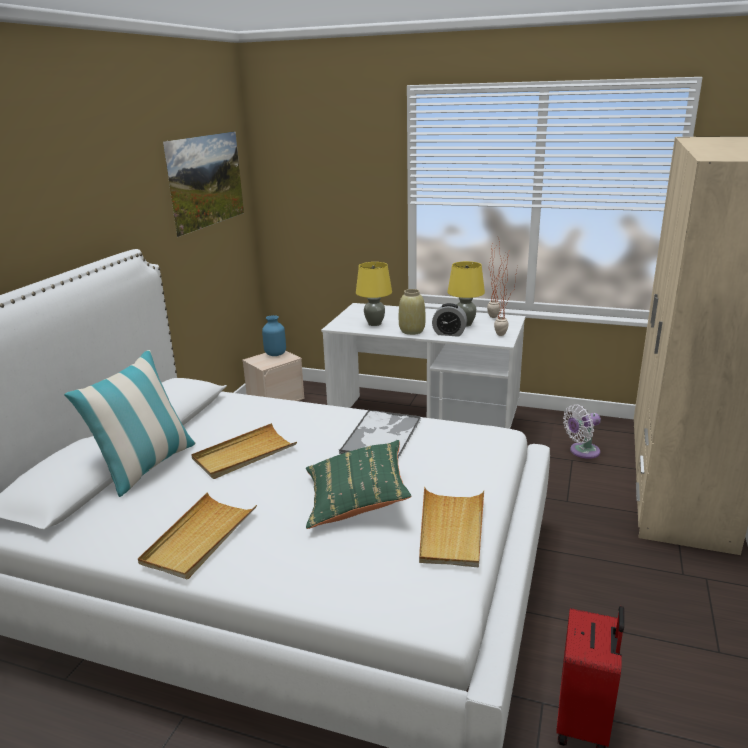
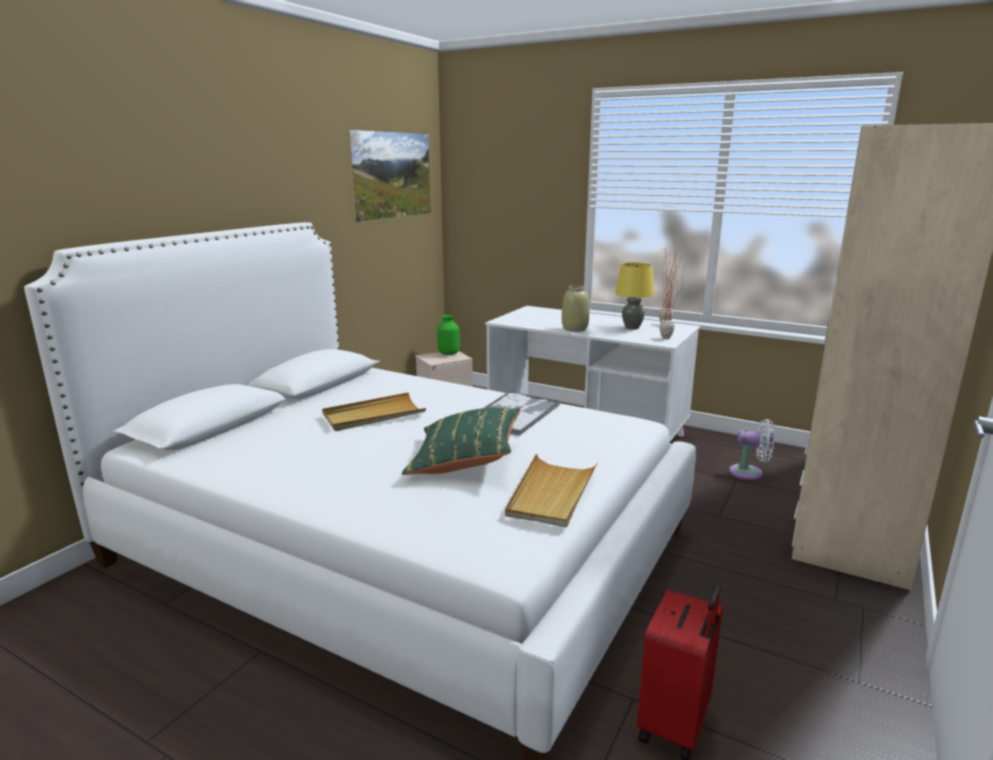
camera: 10 degrees right, 5 degrees down
(146, 467) = (278, 416): pillow -> none
(199, 538) = (299, 473): beige tray -> none
(275, 354) = (449, 353): blue vase -> green vase
(374, 324) = (540, 321): yellow table lamp -> none
(449, 333) = (612, 333): alarm clock -> none
(582, 451) = (749, 473): white fan -> white fan turned 150 degrees counterclockwise

